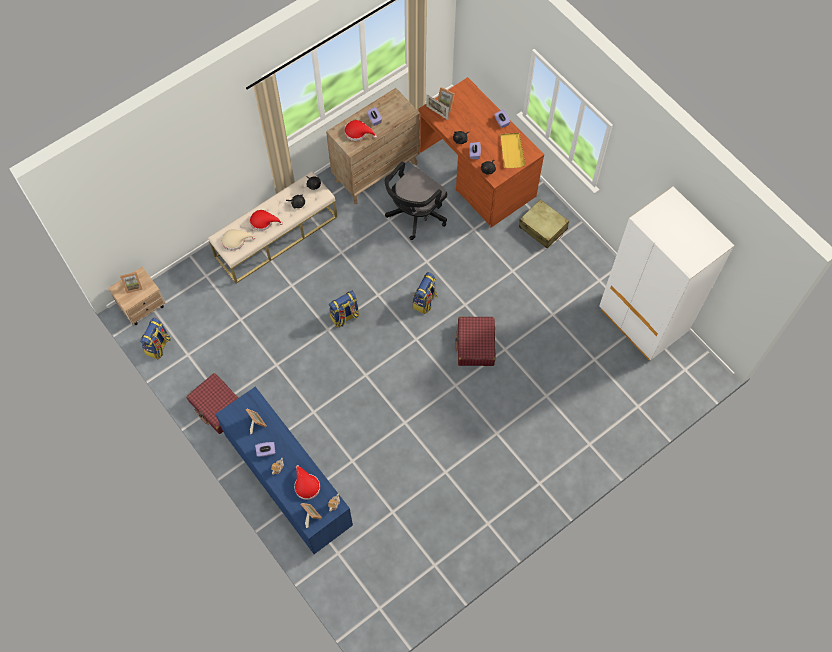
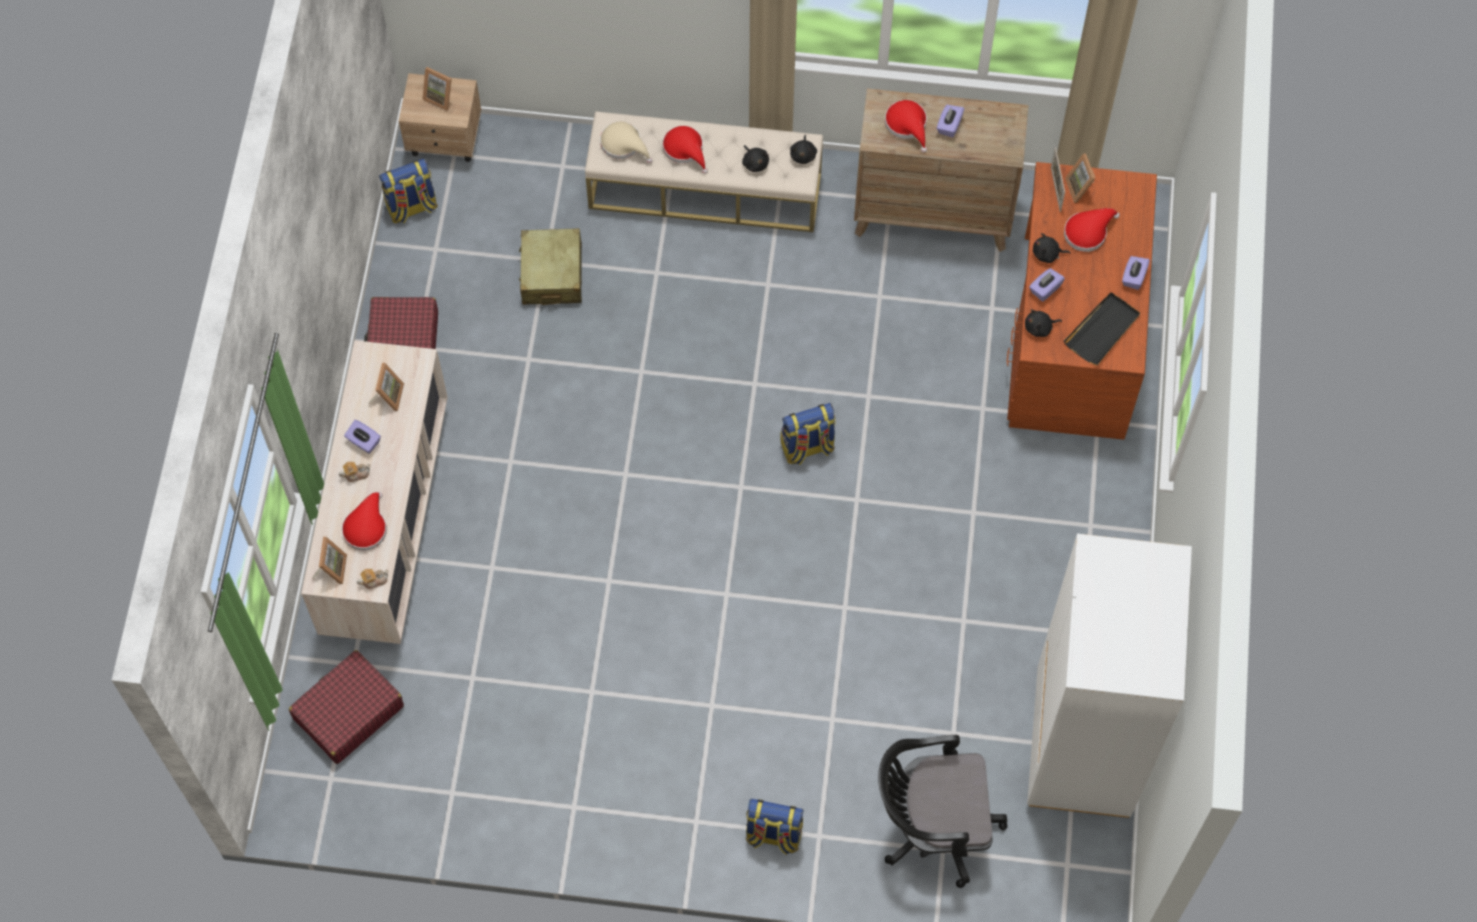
camera: 45 degrees right, 0 degrees up
(288, 483) = (387, 522): blue dresser -> beige dresser
(344, 317) = (680, 374): backpack -> backpack (773, 835)
(414, 215) = (920, 319): black office chair -> black office chair (932, 826)
(466, 119) = (1088, 232): none -> red hat
(475, 345) = (811, 565): red suitcase -> red suitcase (348, 712)
(512, 151) = (1102, 330): yellow tray -> black tray
(543, 228) = (1083, 492): beige suitcase -> beige suitcase (552, 274)

